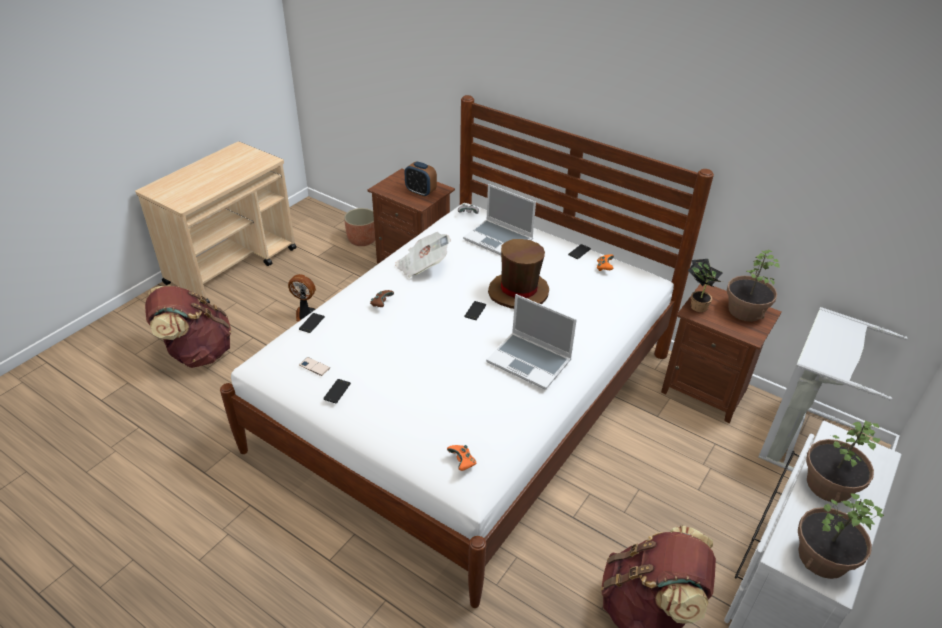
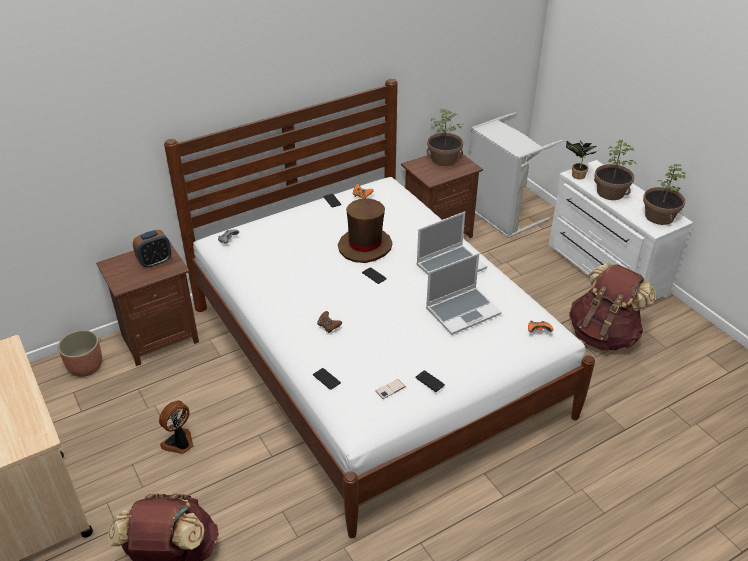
camera: 65 degrees left, 0 degrees up
(422, 266) = (290, 288): newspaper -> none
(499, 240) = (285, 234): laptop -> laptop (463, 311)
(697, 305) = (426, 175): potted plant -> potted plant (576, 176)

